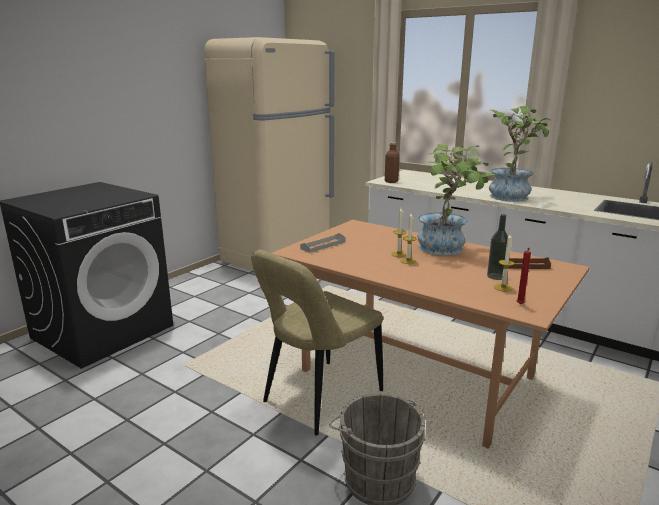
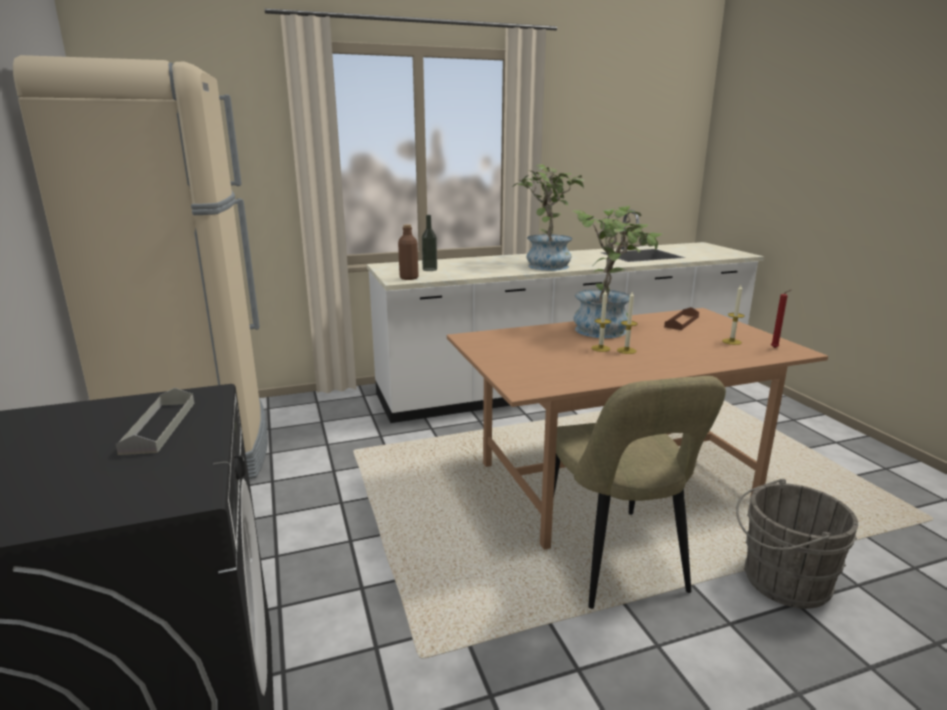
camera: 55 degrees left, 0 degrees up
(323, 245) = (524, 369): grey tray -> grey tray (159, 427)
(496, 276) = (701, 336): bottle -> bottle (429, 269)

